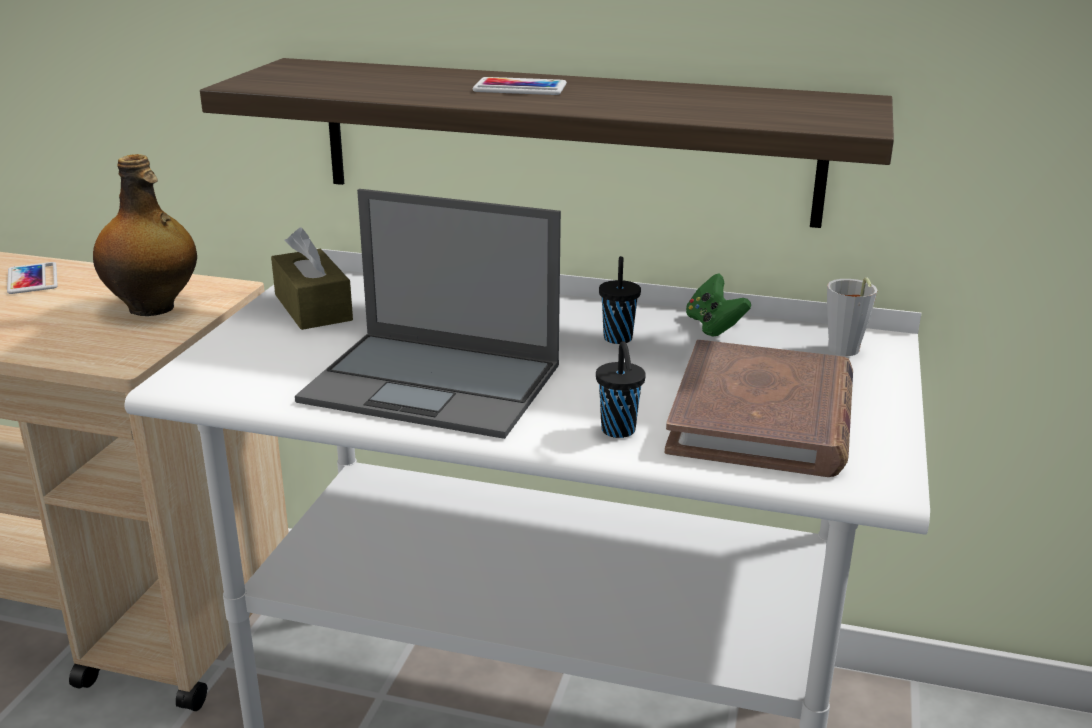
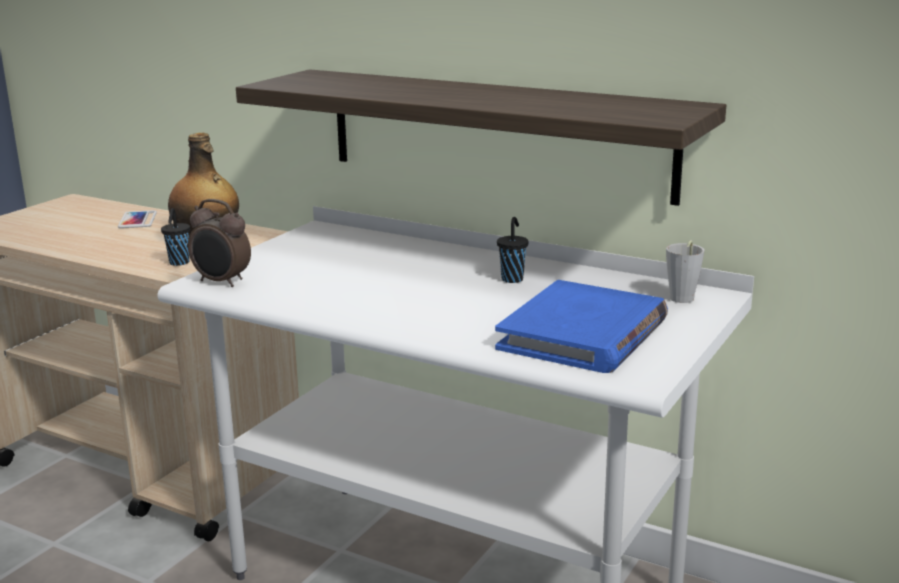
camera: 15 degrees right, 5 degrees down
(218, 377) = (221, 282): none -> alarm clock
(313, 307) = (307, 246): brown tissue box -> none
(435, 383) = (363, 296): laptop -> none
(520, 88) = (451, 91): phone -> none
(619, 431) = (471, 334): black cup -> black cup (179, 263)
(714, 326) = (591, 277): green game controller -> none
(763, 417) = (583, 334): brown book -> blue book

